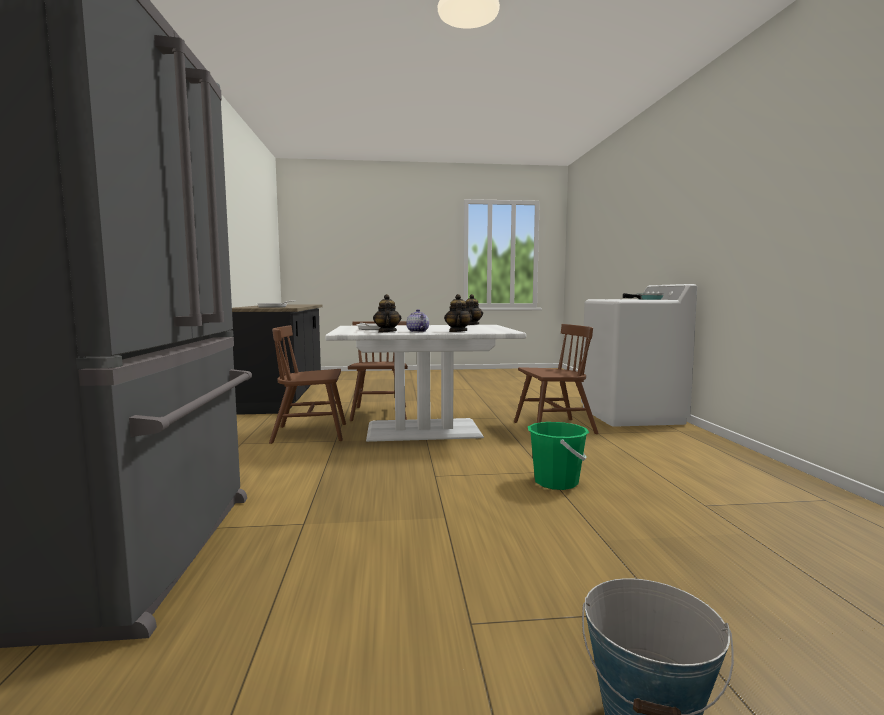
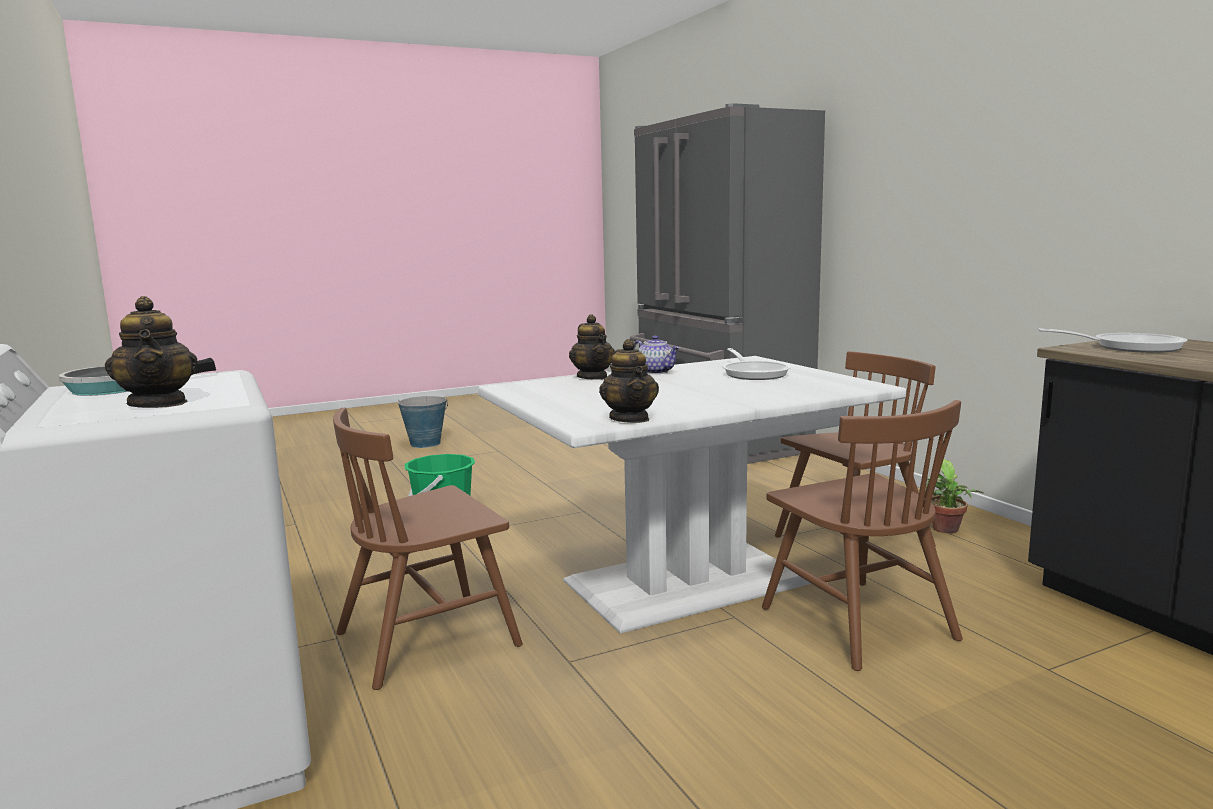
camera: 160 degrees right, 5 degrees up
(251, 432) = (946, 530): none -> potted plant
(387, 332) = (696, 366): teapot -> teapot (159, 404)

